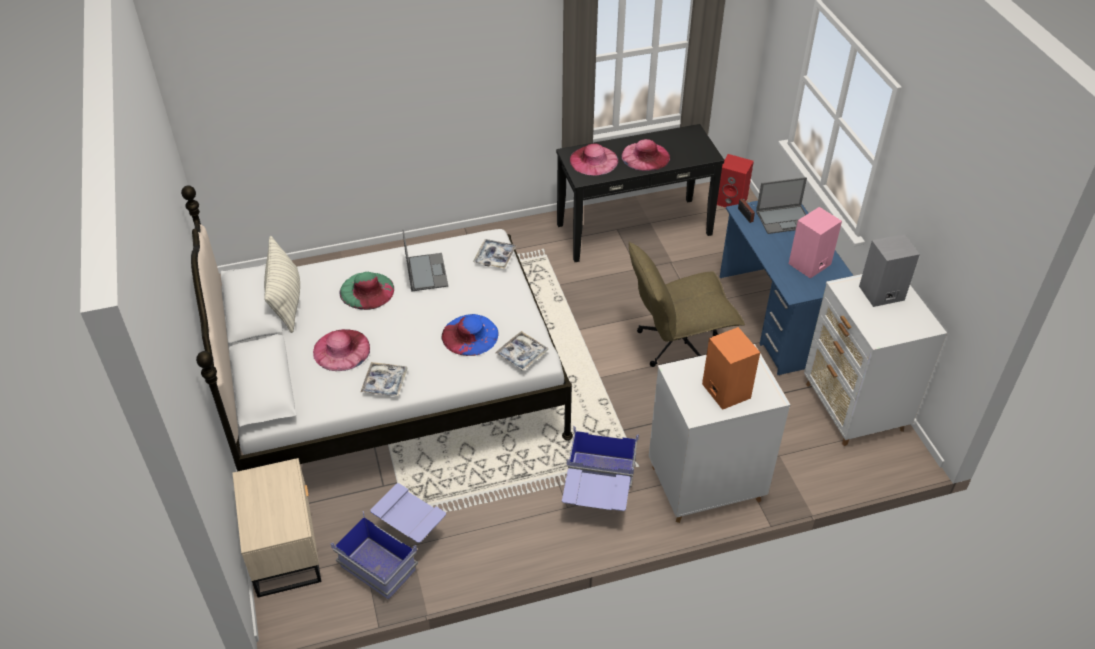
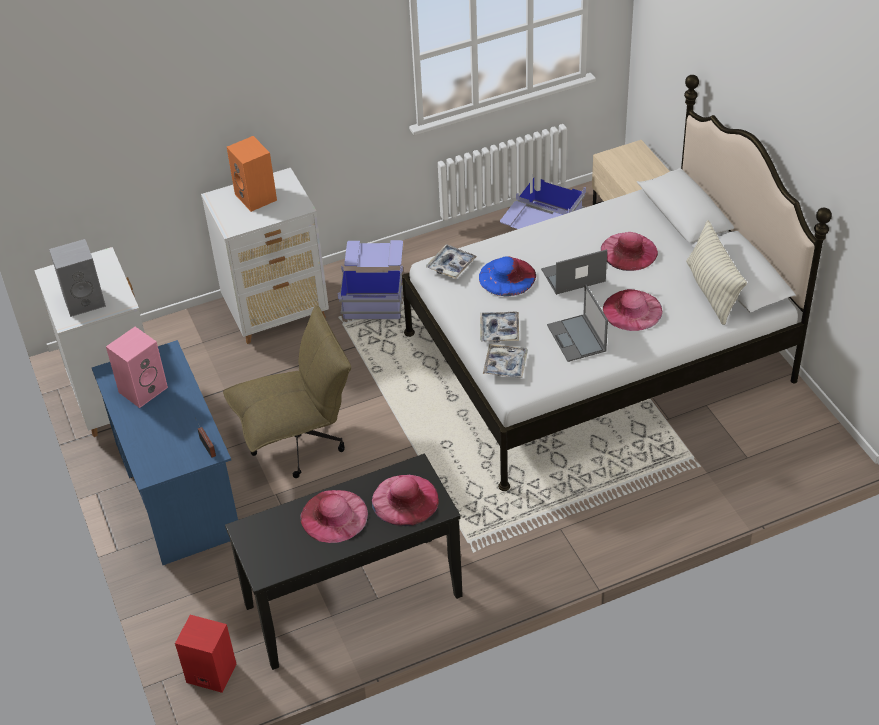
camera: 175 degrees right, 0 degrees up
(367, 290) = (632, 310): green hat -> pink hat
(384, 383) = (574, 229): tray -> tray (499, 330)
(784, 219) = (159, 447): laptop -> laptop (572, 276)

